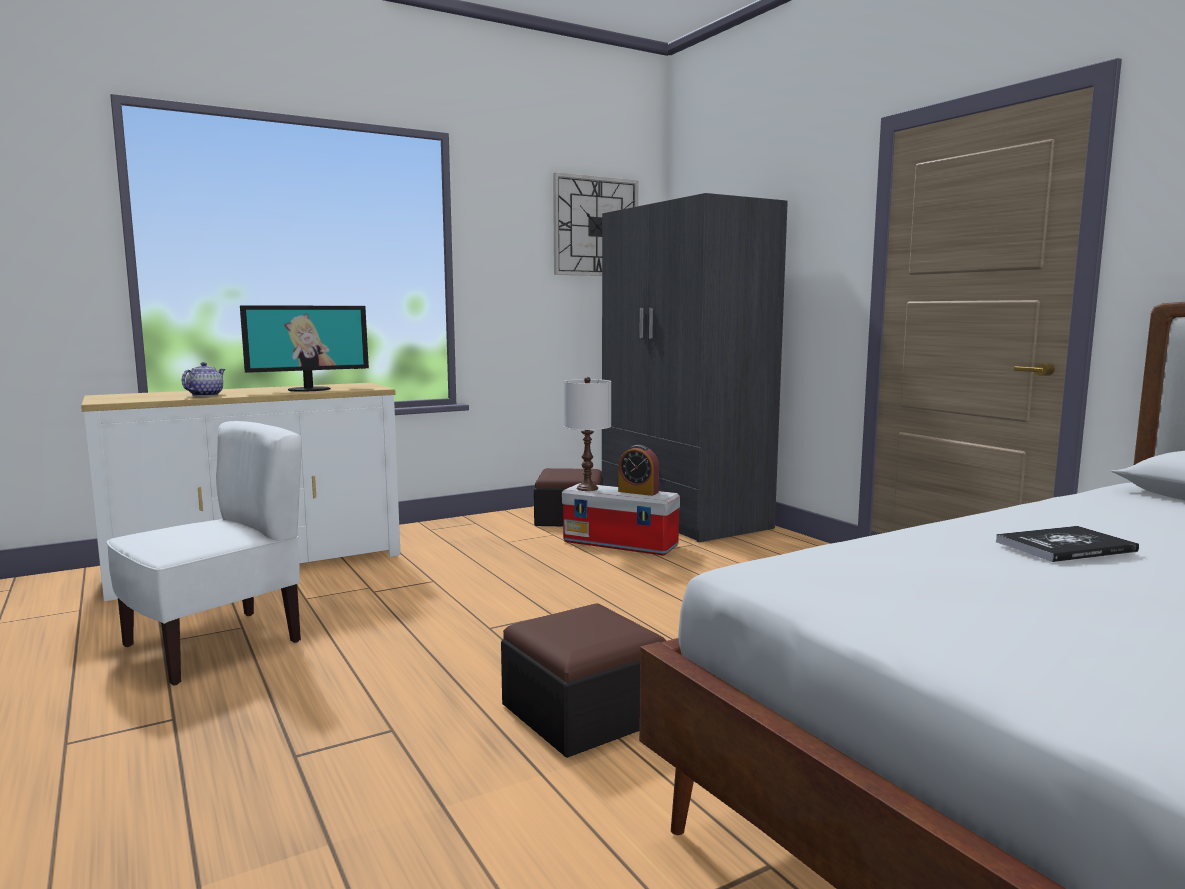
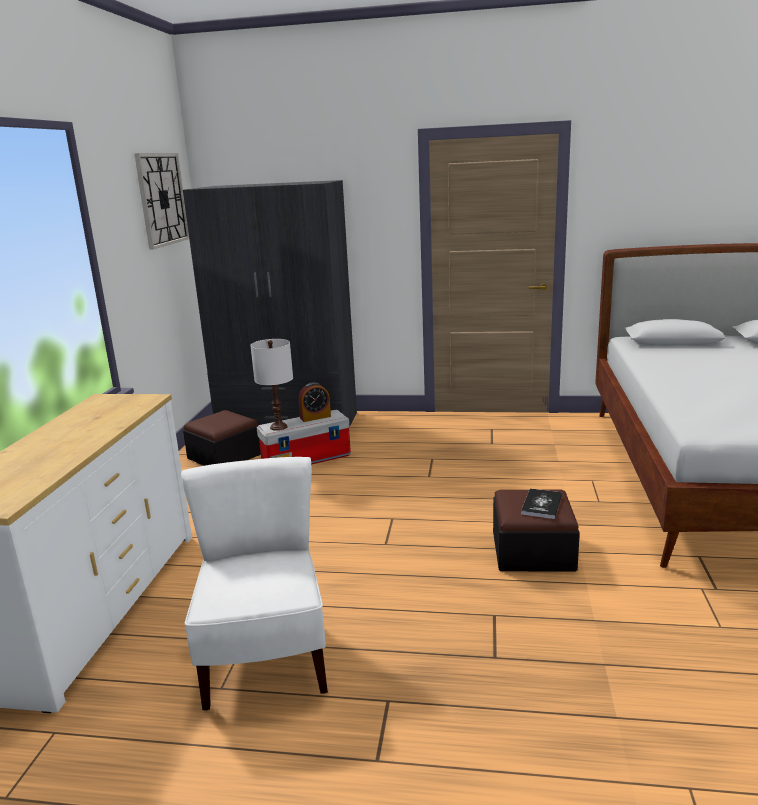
camera: 50 degrees left, 10 degrees up
(206, 395) = (54, 459): teapot -> none
(309, 389) = (103, 419): monitor -> none
(1065, 546) = (714, 382): book -> book (541, 504)

